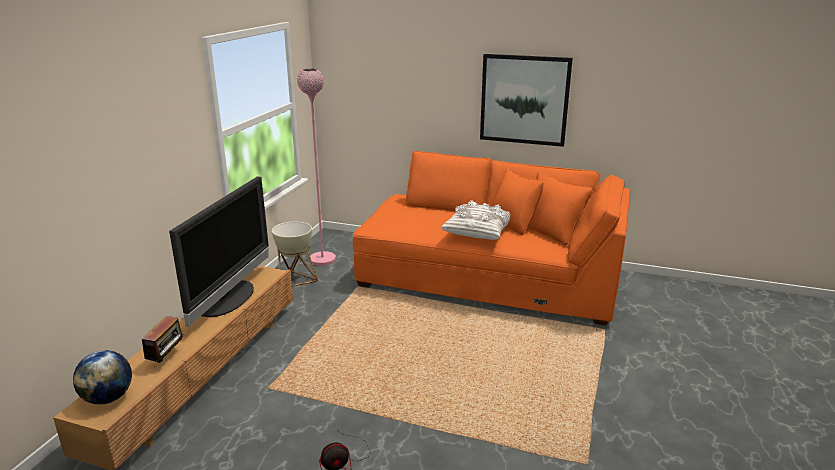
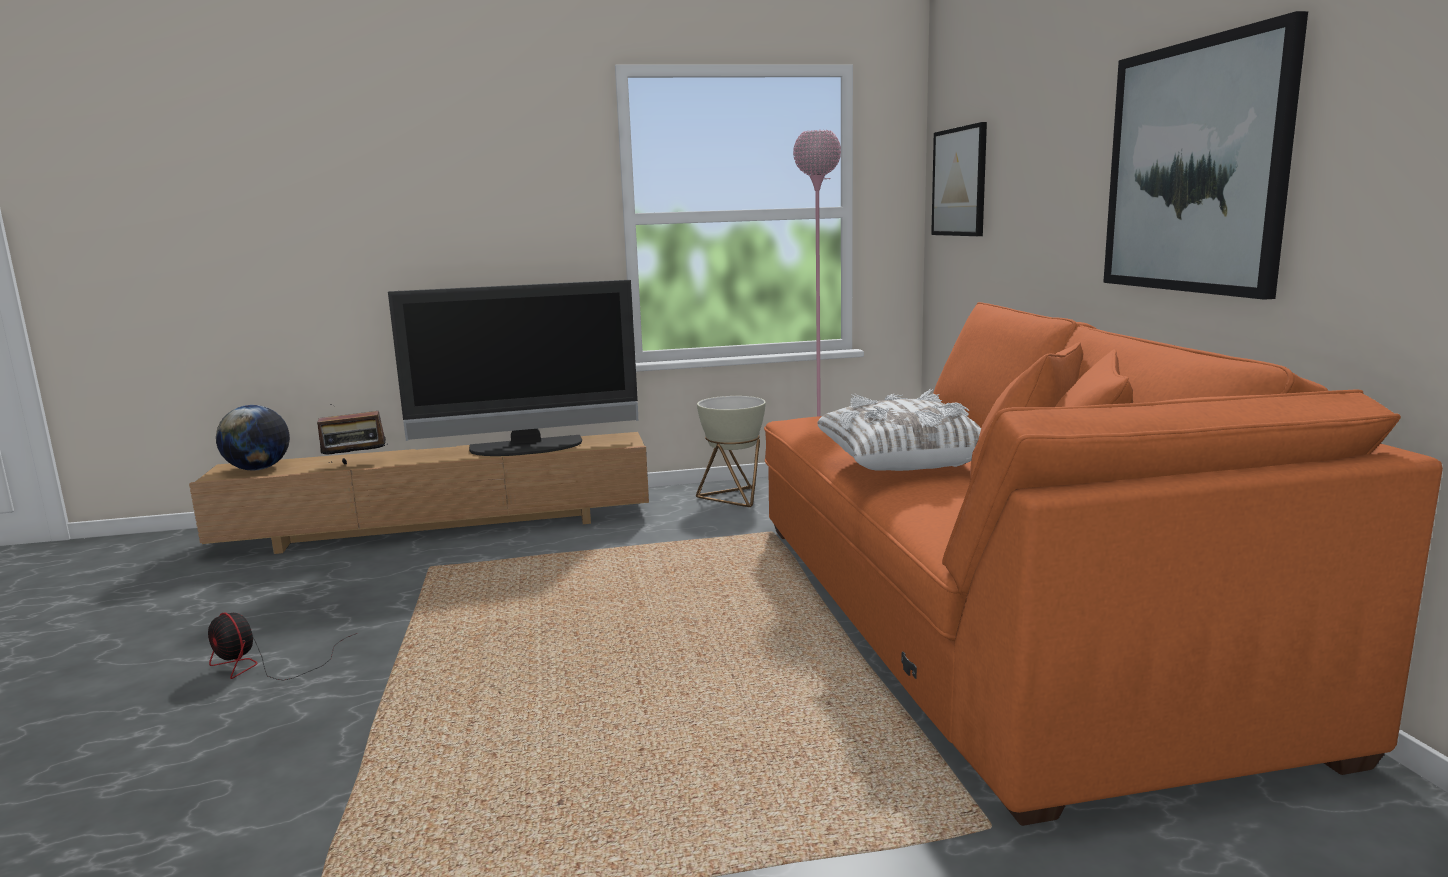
camera: 60 degrees right, 10 degrees down
(353, 85) = (959, 182): none -> picture

